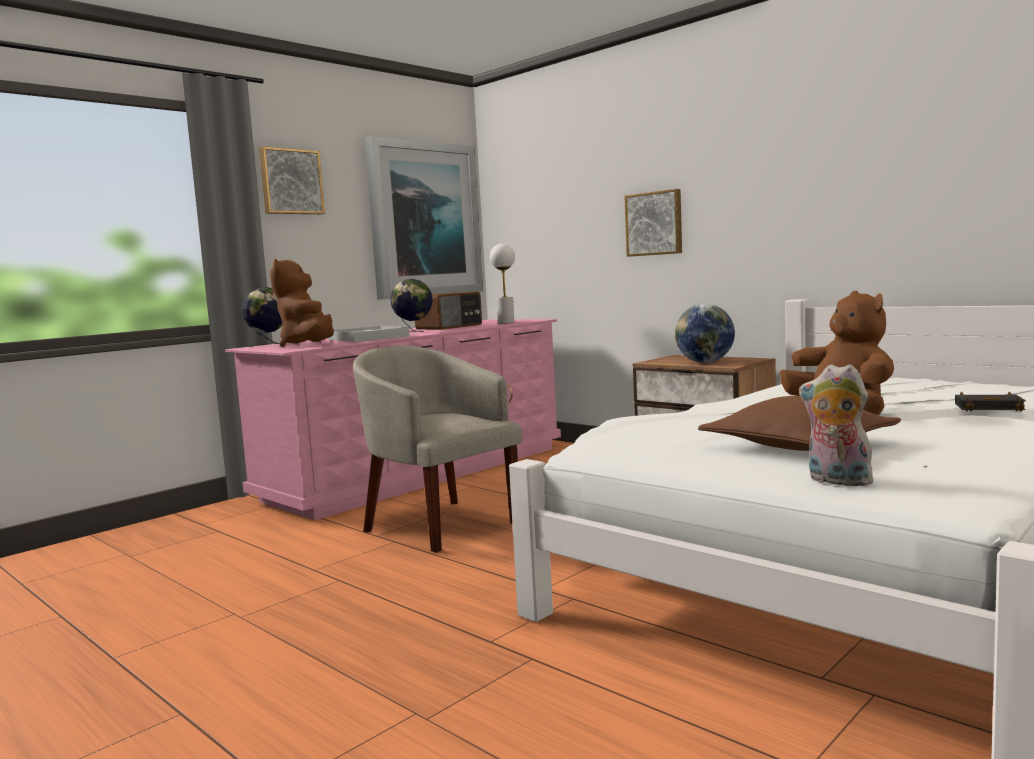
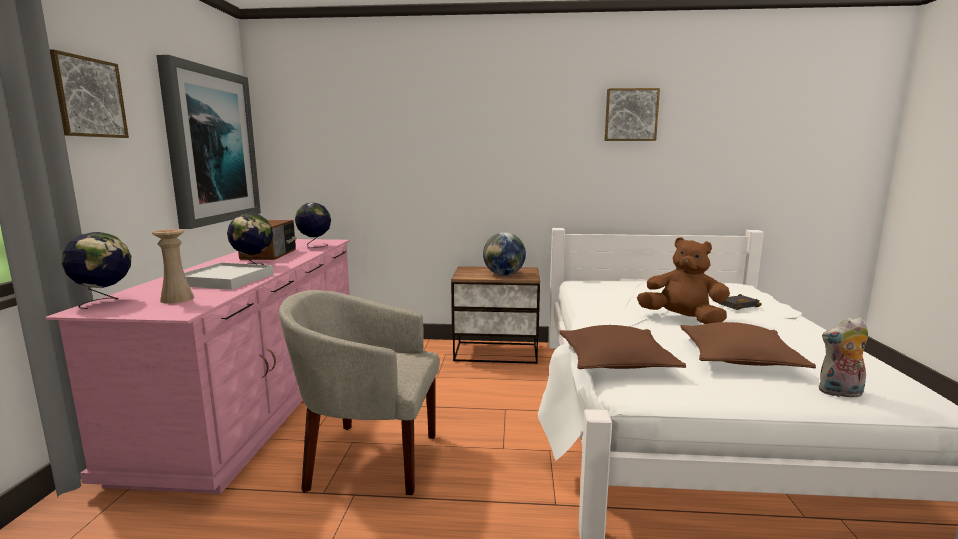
camera: 40 degrees left, 5 degrees up
(308, 345) = (177, 299): brown plush toy -> beige vase
(506, 323) = (315, 246): white table lamp -> globe
(635, 432) = (616, 362): none -> brown pillow
(654, 223) = (439, 166): picture -> picture (631, 115)

